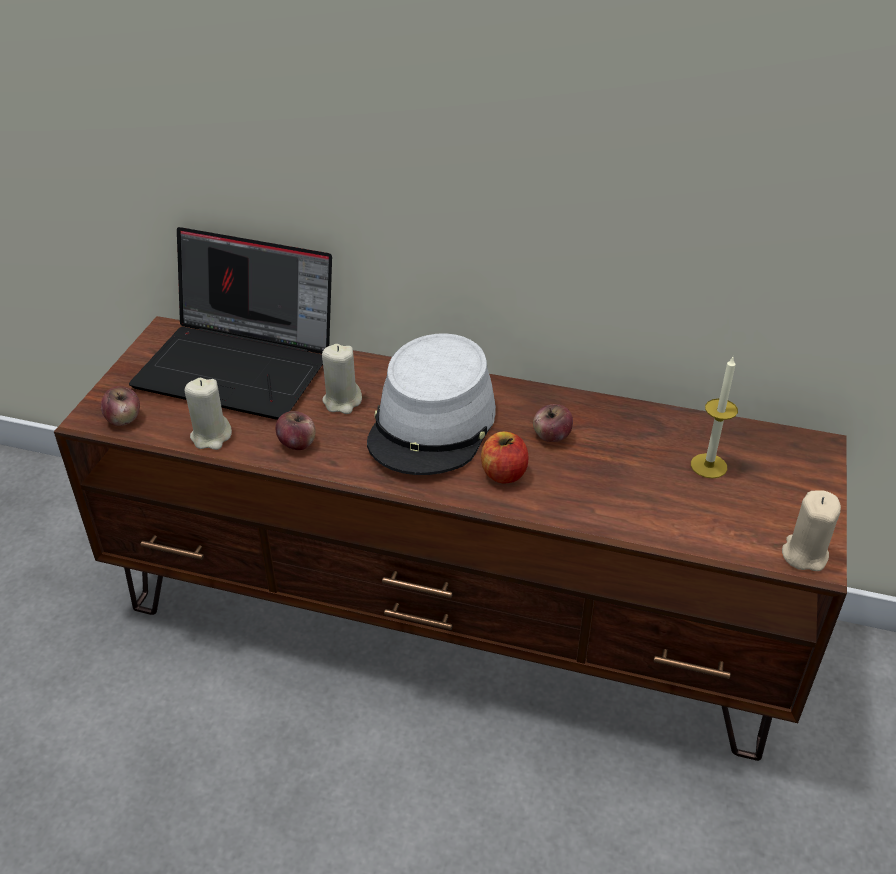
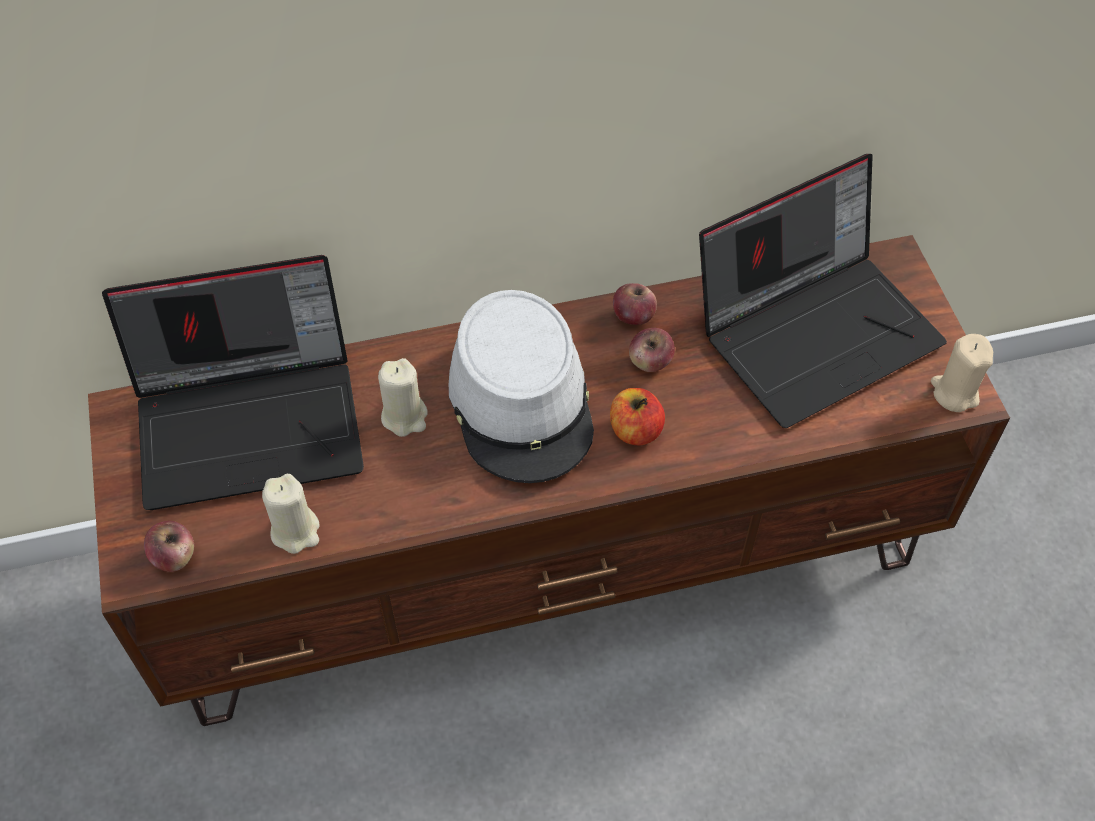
camera: 30 degrees left, 15 degrees up
(297, 443) = (398, 494): apple -> apple (633, 316)
(708, 466) = (816, 329): candle -> laptop

